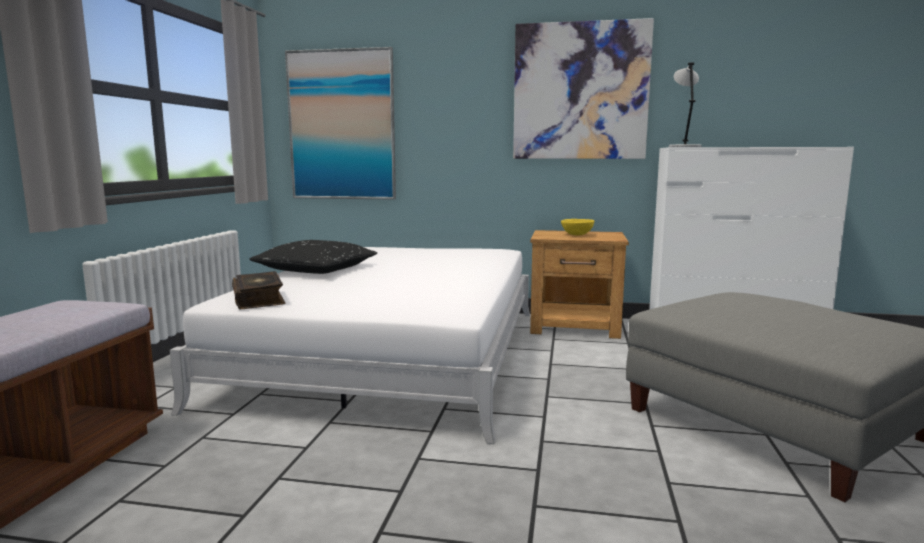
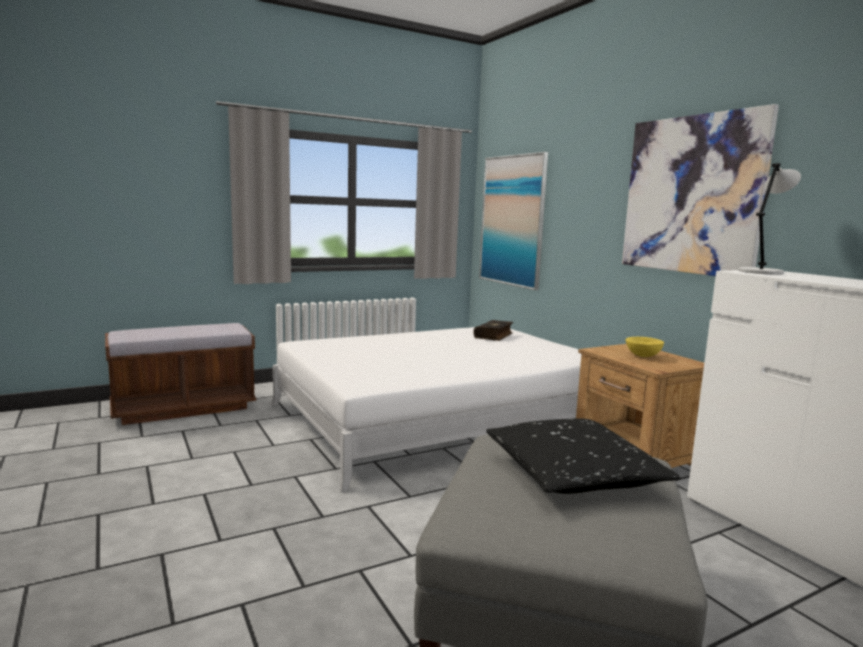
camera: 50 degrees right, 0 degrees up
(259, 299) = (317, 346): book -> book (494, 336)
(316, 270) = (408, 337): black pillow -> black pillow (573, 473)

